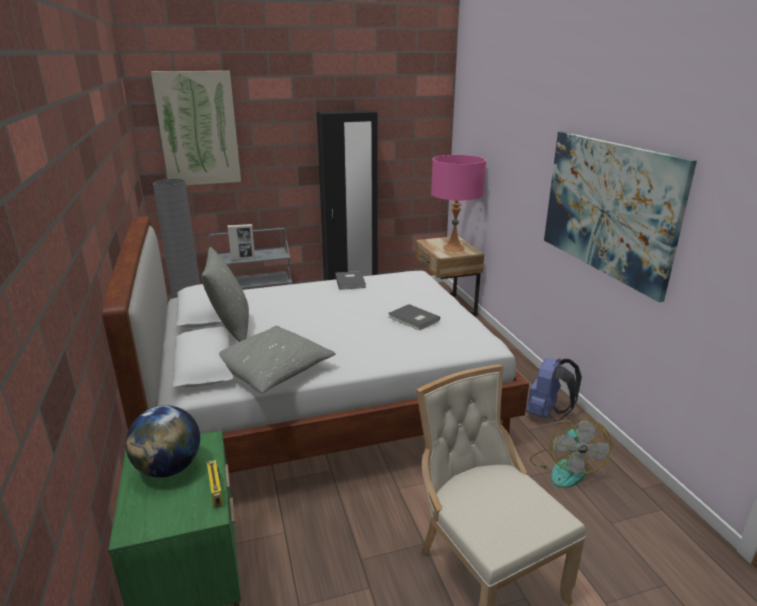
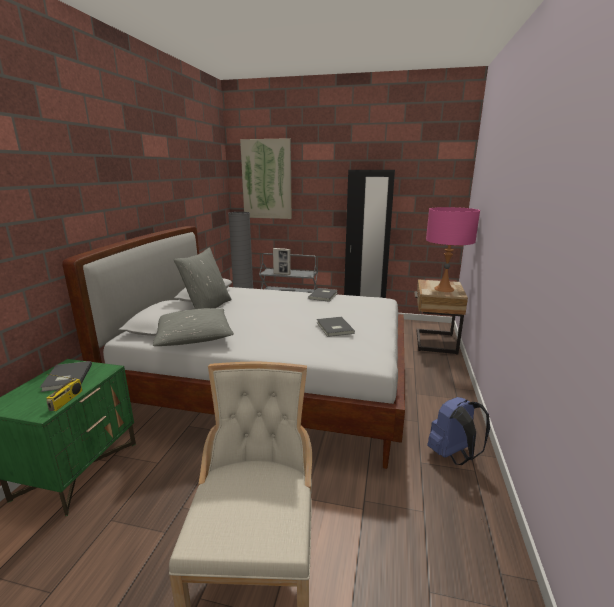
camera: 30 degrees right, 5 degrees down
(169, 468) = (66, 378): globe -> grey book
(564, 468) = (426, 512): fan -> none
(608, 208) = (536, 245): picture -> none

